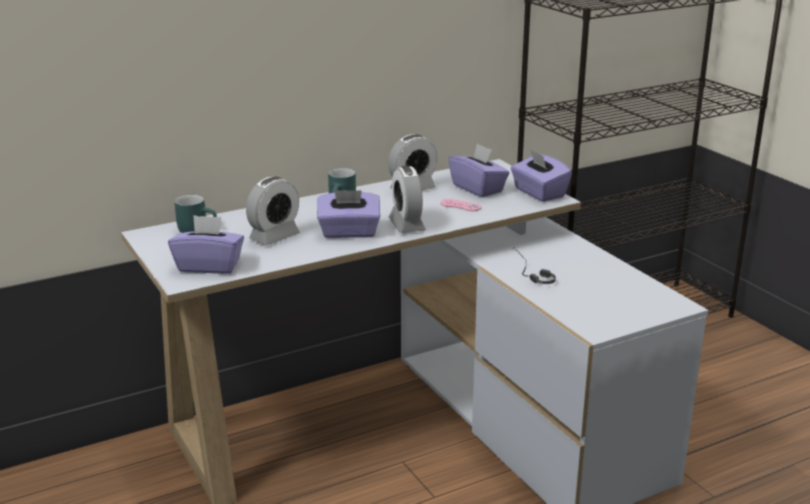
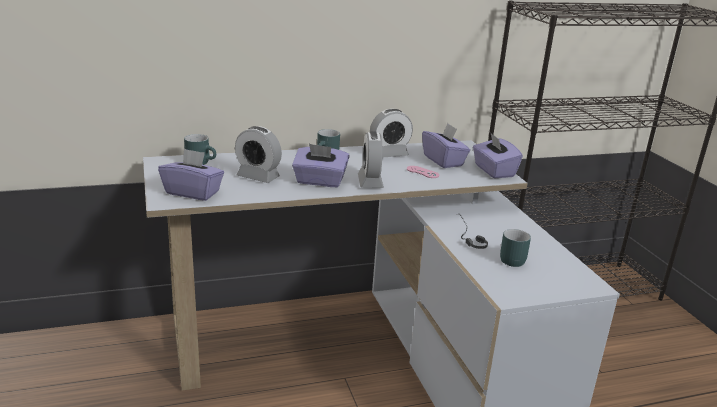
camera: 10 degrees right, 0 degrees up
(274, 237) = (258, 177): alarm clock -> alarm clock turned 60 degrees clockwise
(587, 290) = (513, 259): none -> turquoise mug

